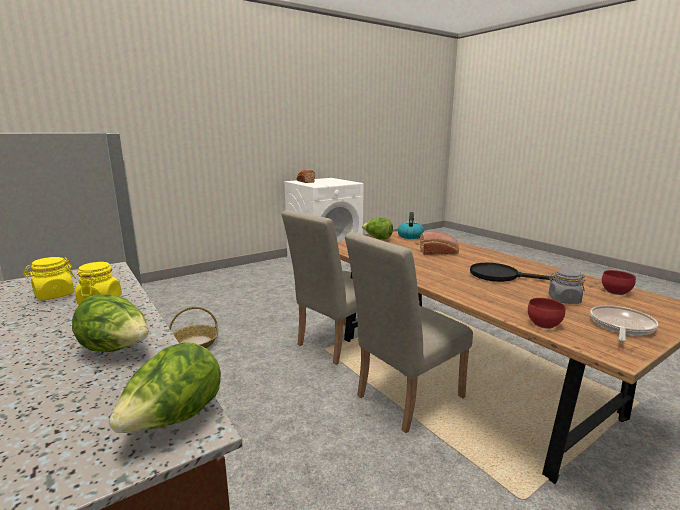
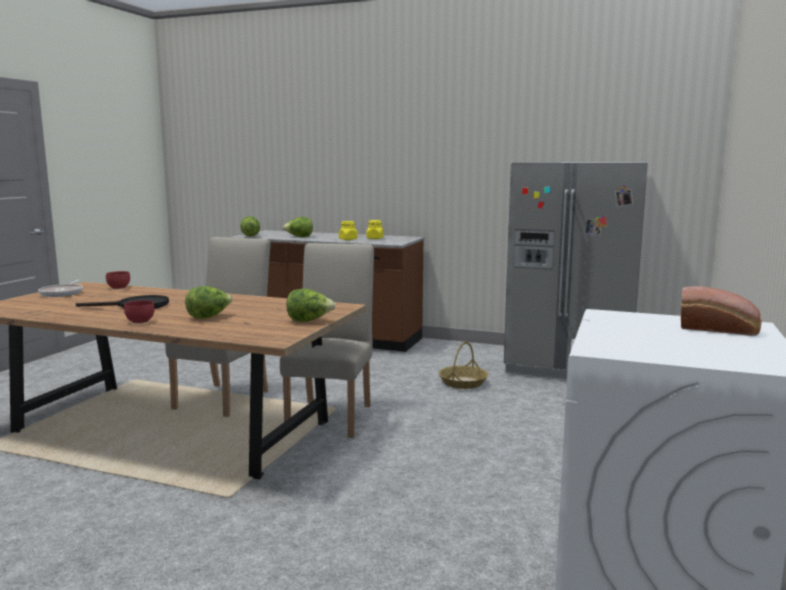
camera: 145 degrees right, 5 degrees down
(410, 236) = (267, 331): kettle -> none
(439, 252) = (209, 317): bread -> lettuce
(563, 300) = (89, 299): grey jar -> none
(614, 292) = (31, 309): red bowl -> red bowl (141, 321)

